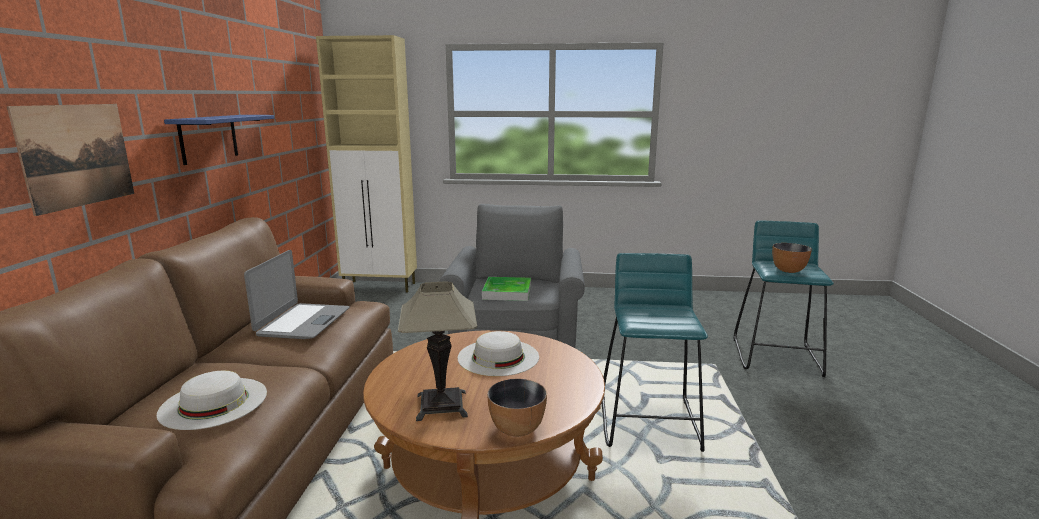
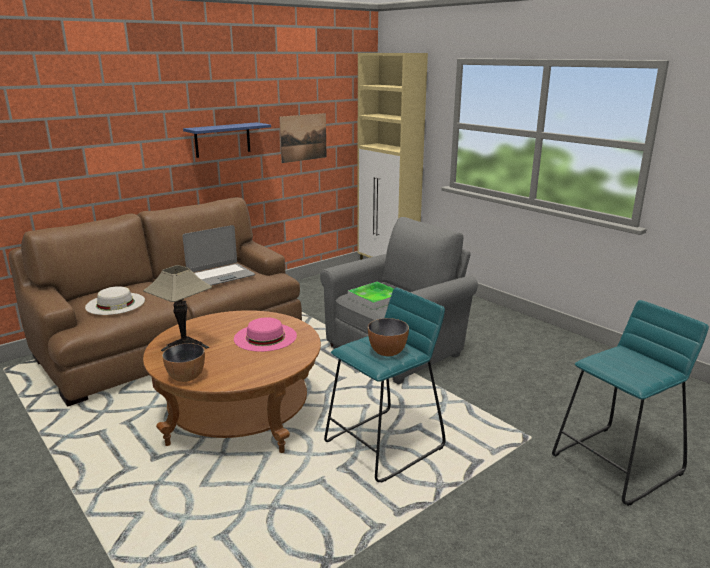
camera: 45 degrees right, 5 degrees up
(77, 155) = (115, 150): picture -> picture (303, 137)
(498, 357) = (265, 337): white hat -> pink hat
(789, 271) = (616, 366): bowl -> bowl (387, 352)

